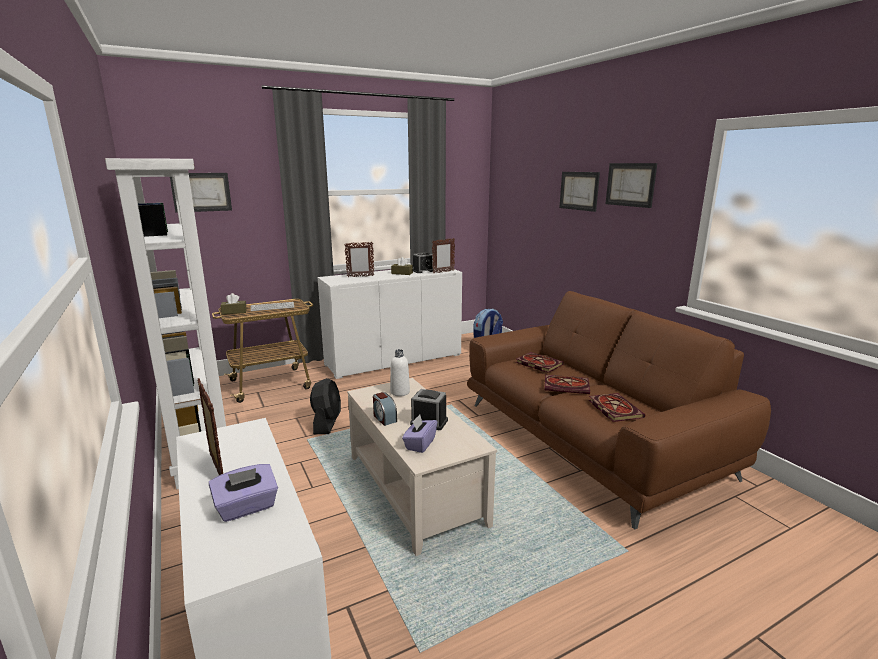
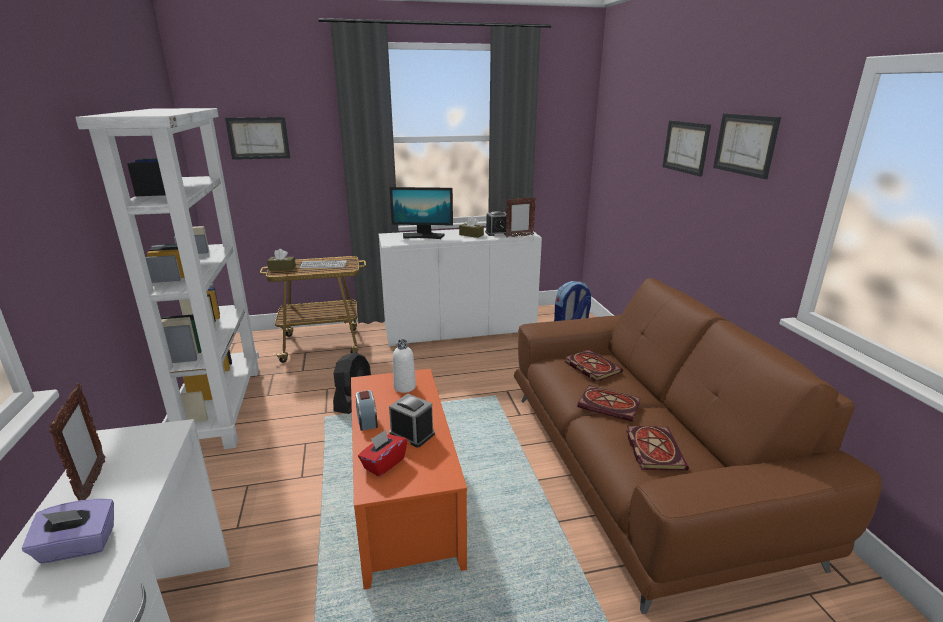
camera: 15 degrees right, 5 degrees up
(360, 276) = (423, 236): picture frame -> monitor
(415, 489) = (404, 500): beige coffee table -> orange coffee table
(420, 444) = (383, 463): purple tissue box -> red tissue box

